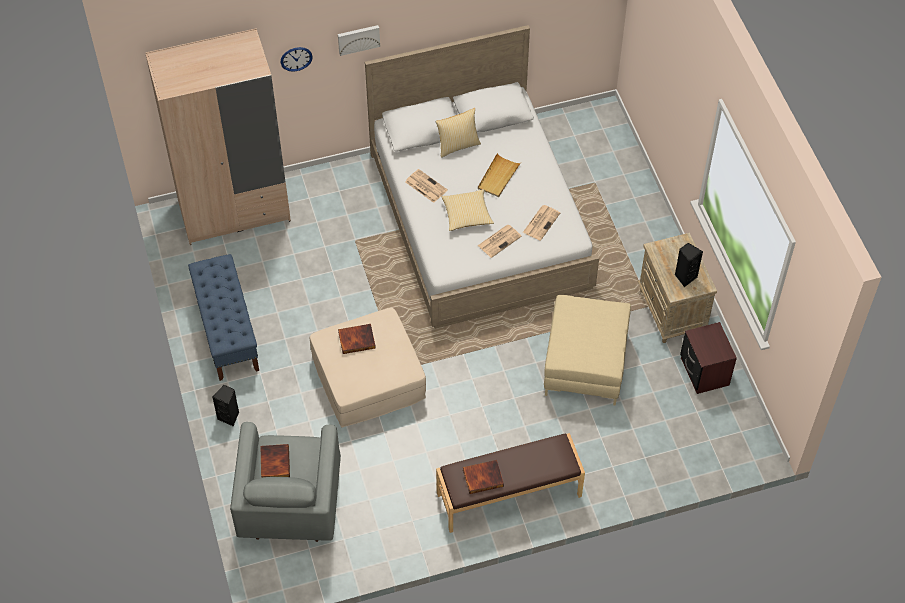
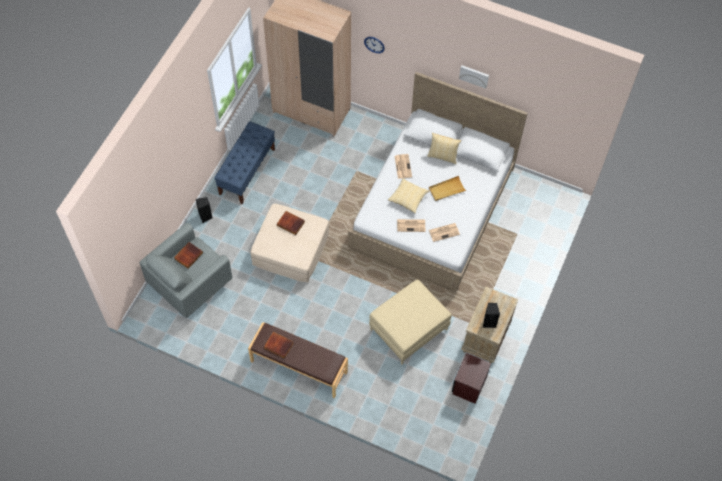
camera: 40 degrees right, 5 degrees up
(358, 39) = (415, 55): picture -> picture (474, 75)

